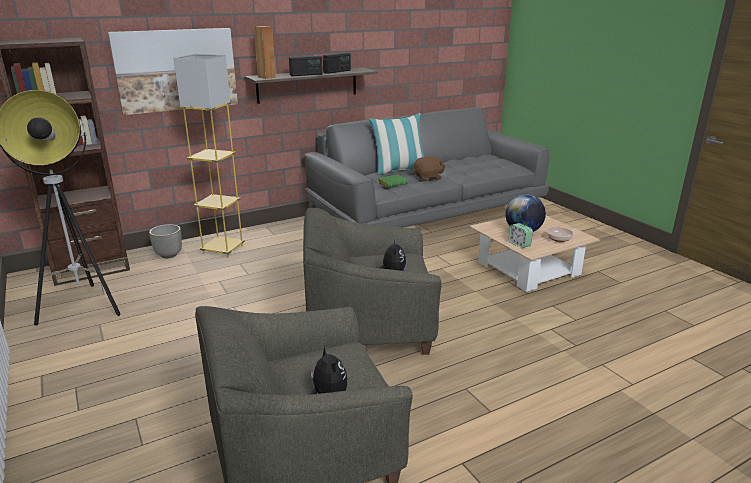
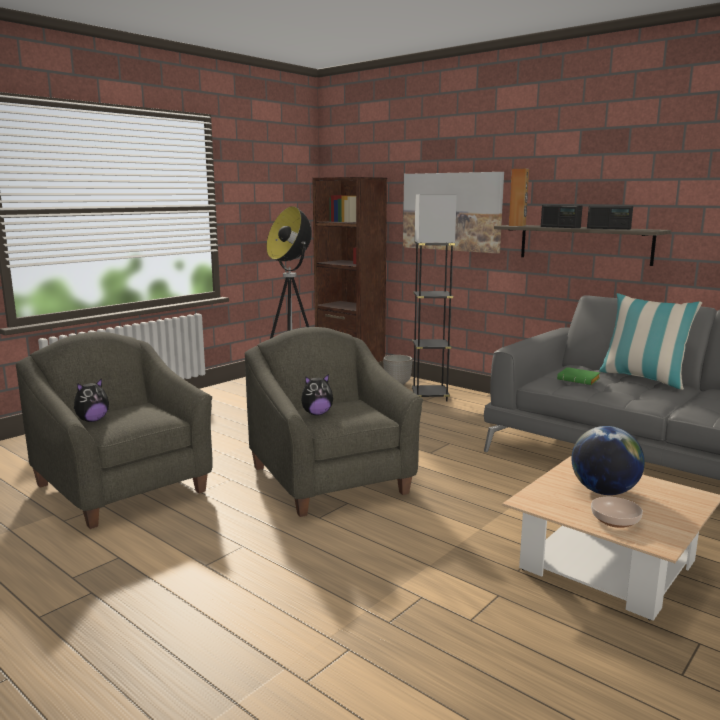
camera: 70 degrees right, 10 degrees down
(223, 250) = (430, 396): yellow floor lamp -> grey floor lamp
(428, 178) = (644, 394): brown plush toy -> none
(519, 244) = (547, 492): alarm clock -> none

